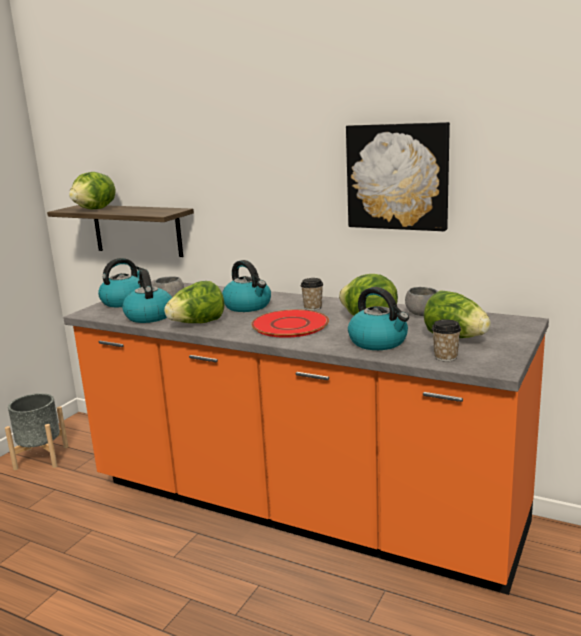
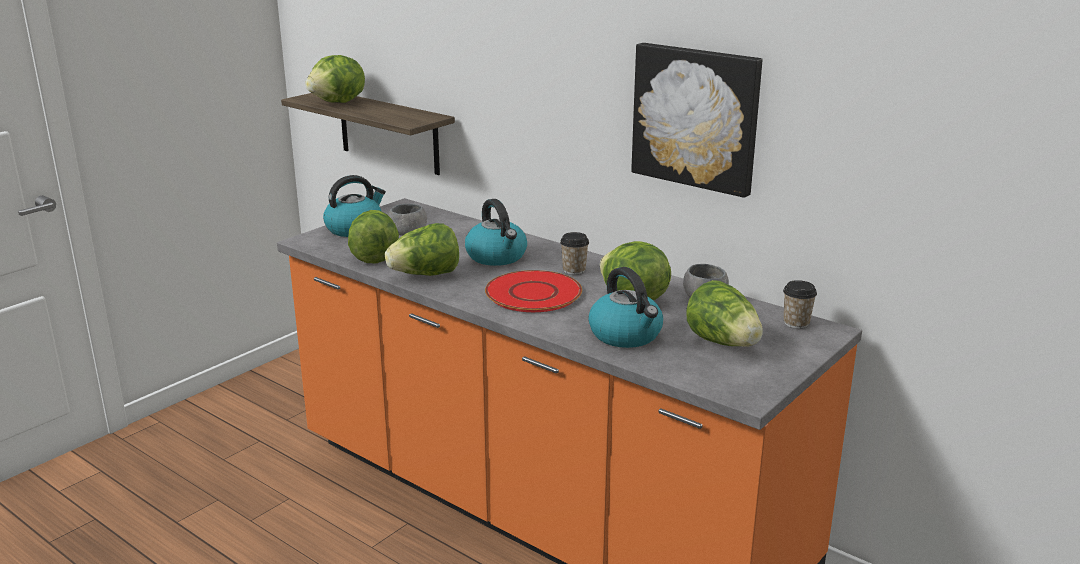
camera: 10 degrees right, 5 degrees up
(41, 457) = (253, 397): grey planter -> none
(149, 316) = (374, 255): kettle -> lettuce
(445, 357) = (694, 370): cup -> cup (796, 323)

